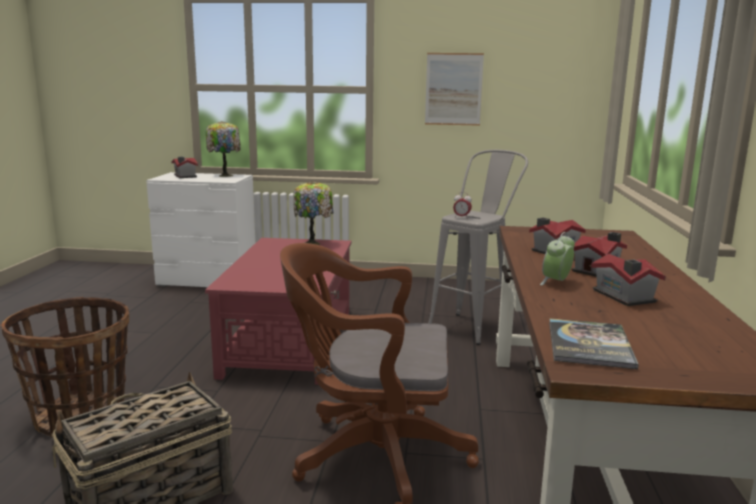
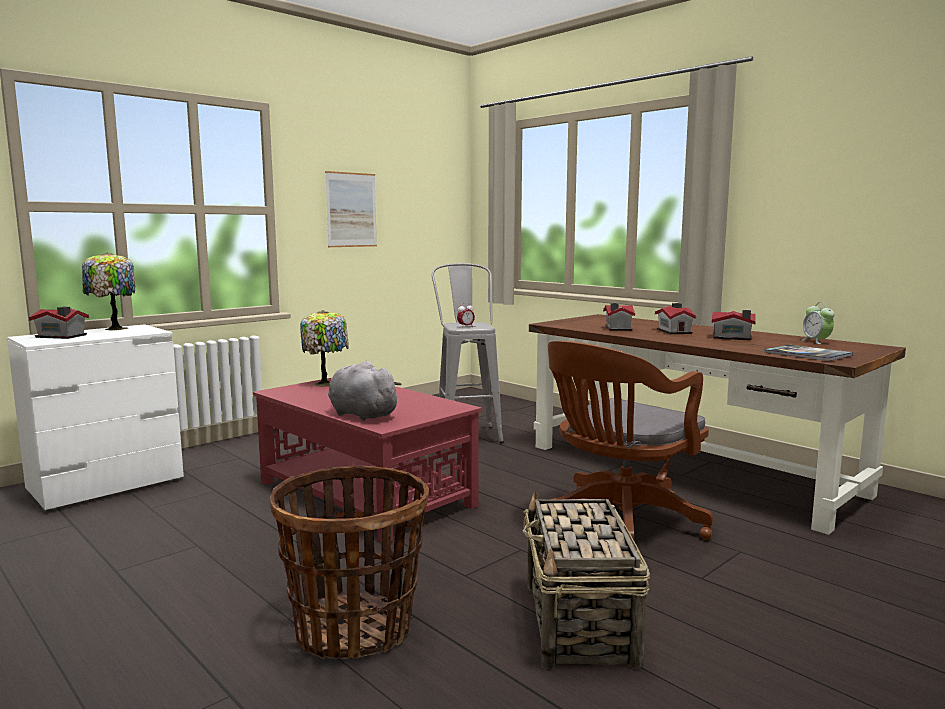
camera: 50 degrees left, 5 degrees down
(245, 272) = (361, 414): none -> grey plush toy
(556, 282) = (689, 339): alarm clock -> alarm clock (816, 341)

